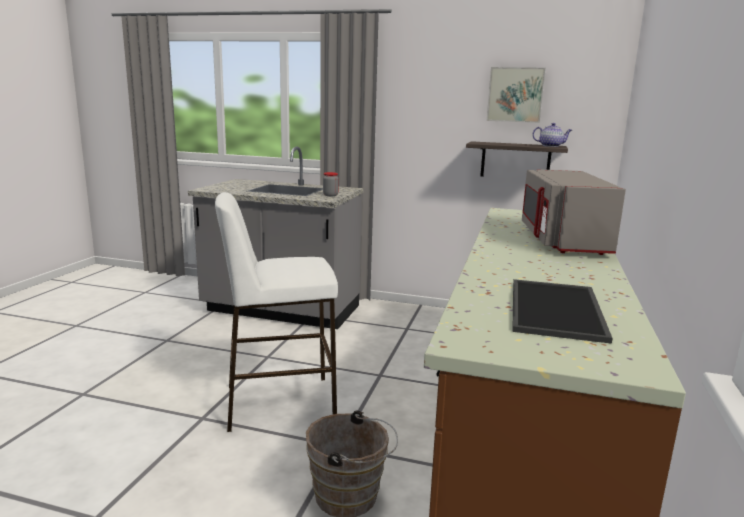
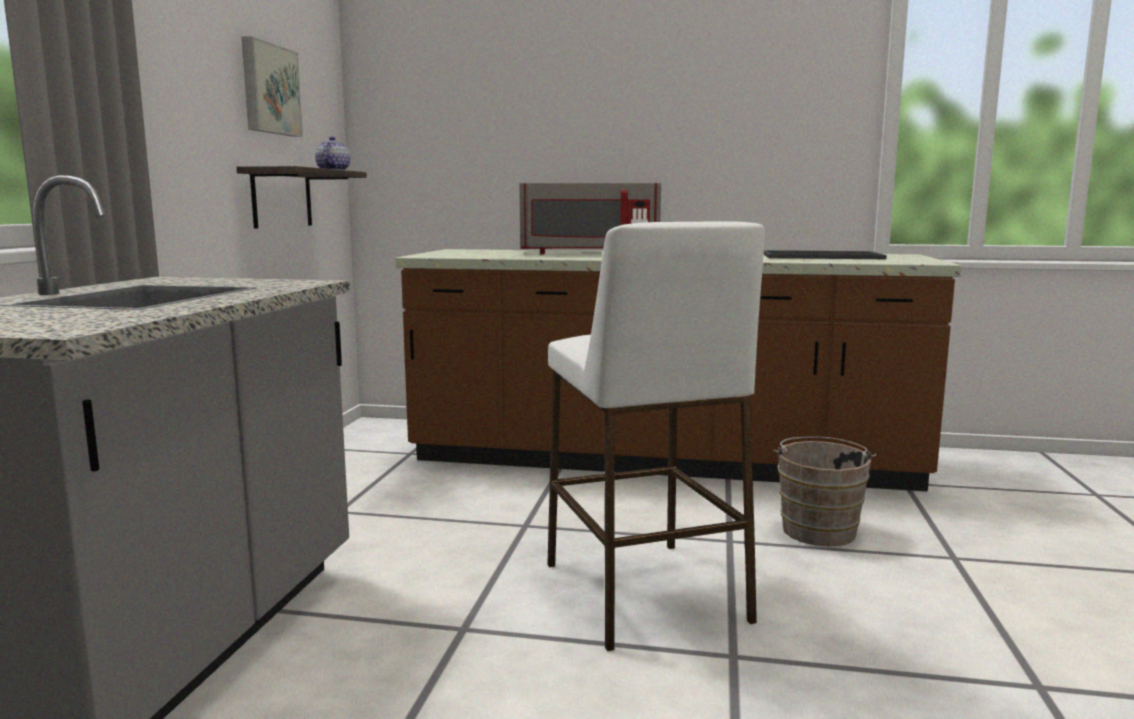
camera: 95 degrees left, 5 degrees down
(330, 195) = (257, 281): jar -> none

